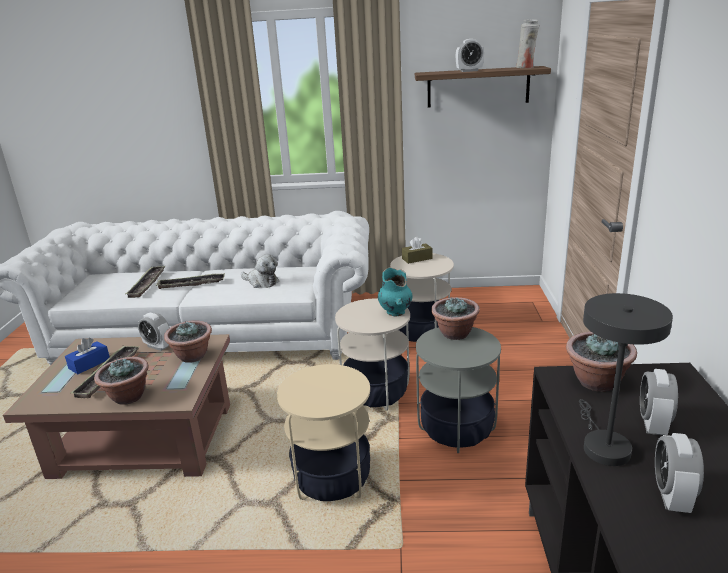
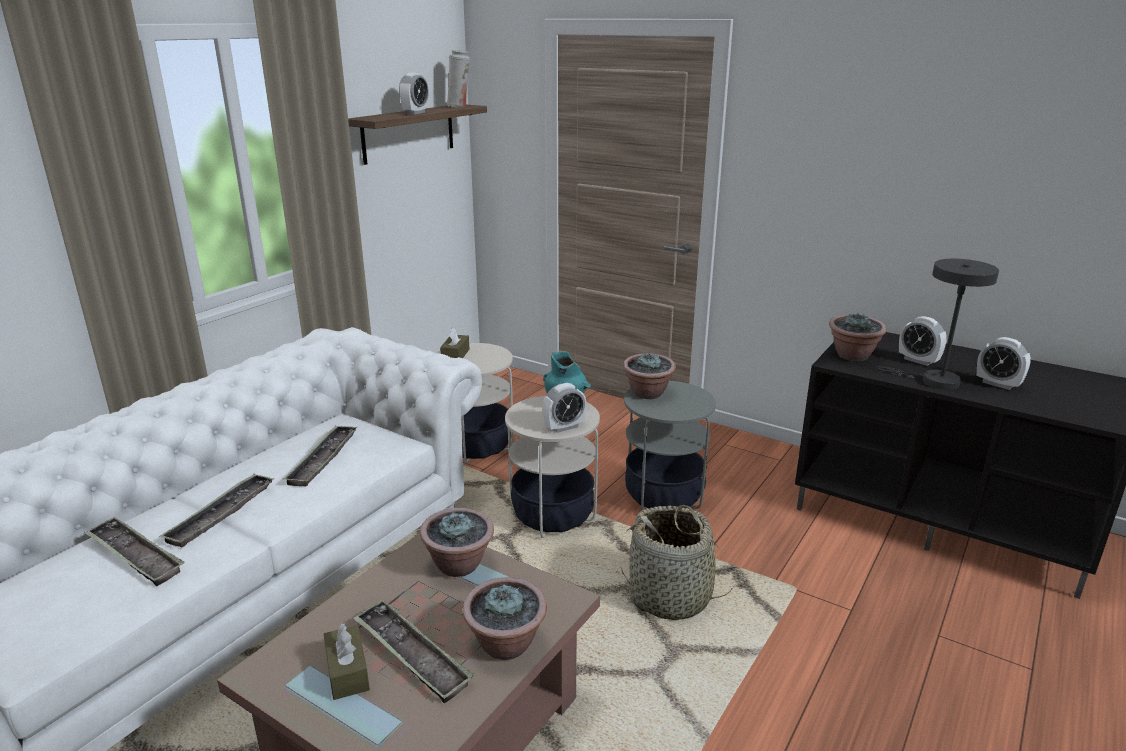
camera: 60 degrees left, 0 degrees up
(89, 364) = (347, 672): blue tissue box -> brown tissue box
(158, 346) = (383, 590): alarm clock -> alarm clock (564, 427)
(261, 282) = (323, 459): plush toy -> tray
(332, 480) = (671, 597): beige side table -> basket

